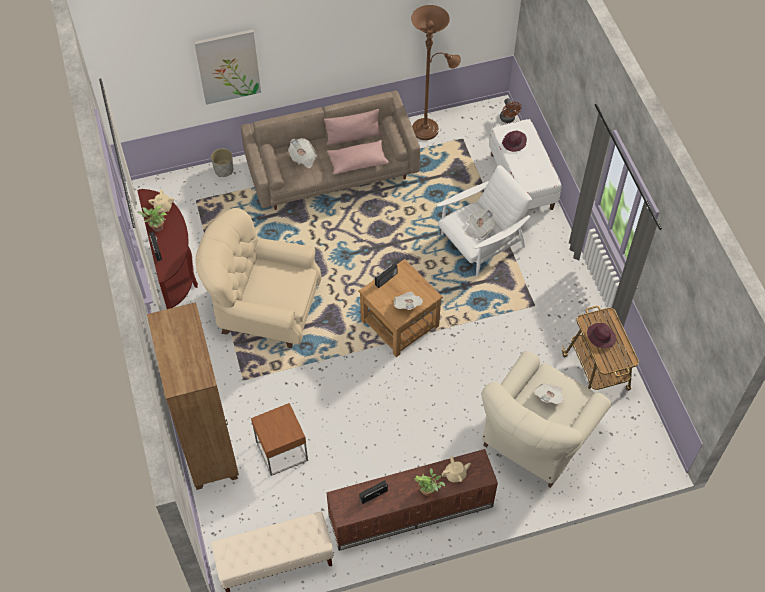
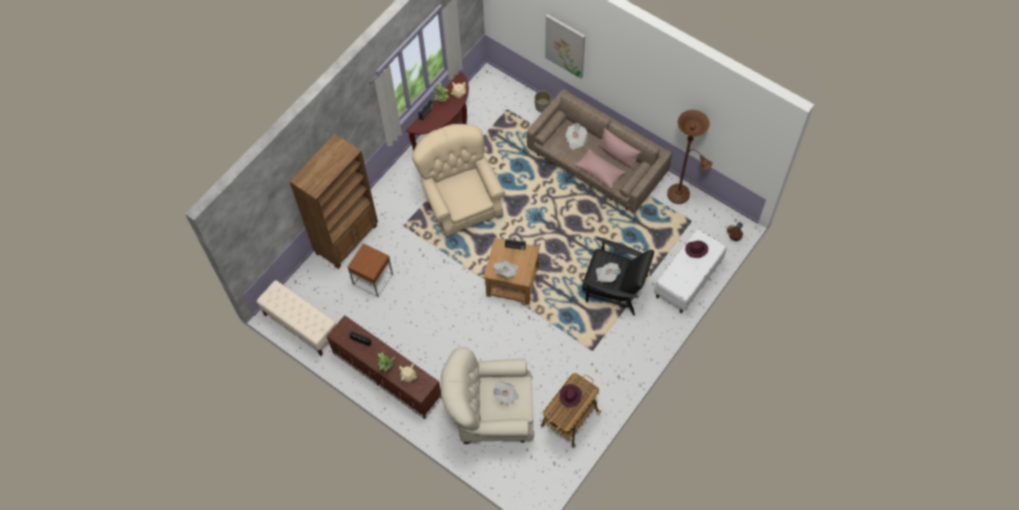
camera: 55 degrees right, 5 degrees up
(481, 243) = (614, 287): white armchair -> black armchair

